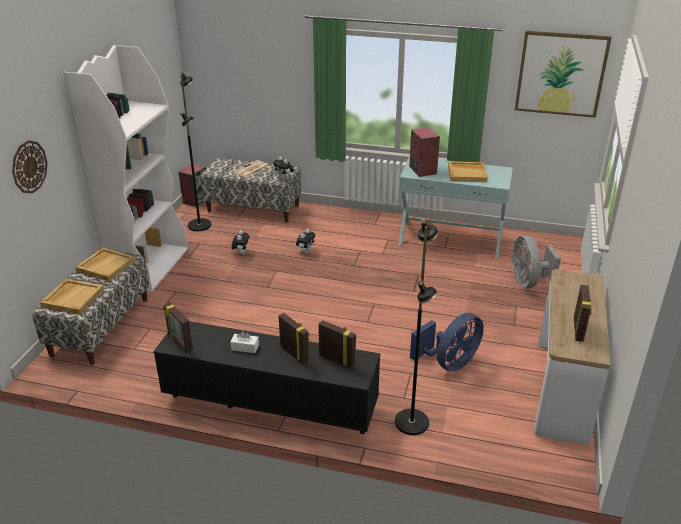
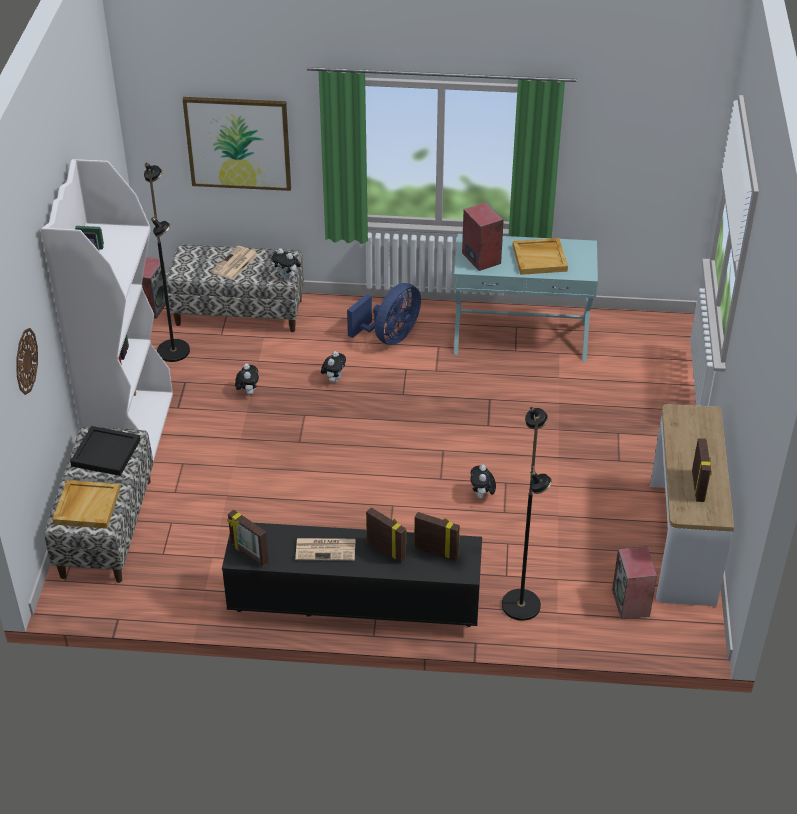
camera: 10 degrees left, 10 degrees up
(106, 266) = (105, 452): beige tray -> black tray
(245, 347) = (326, 549): white tissue box -> newspaper
(397, 337) = (482, 496): none -> plush toy
(449, 363) = (550, 523): blue fan -> blue fan (389, 336)
(510, 433) = (631, 603): none -> speaker
(528, 282) = (629, 394): grey fan -> none
(561, 74) = (652, 125): picture -> picture (238, 143)

